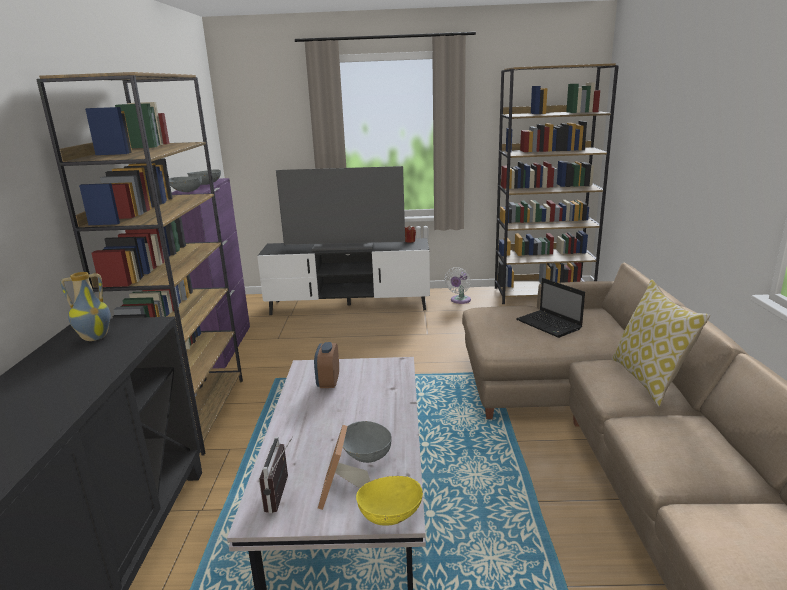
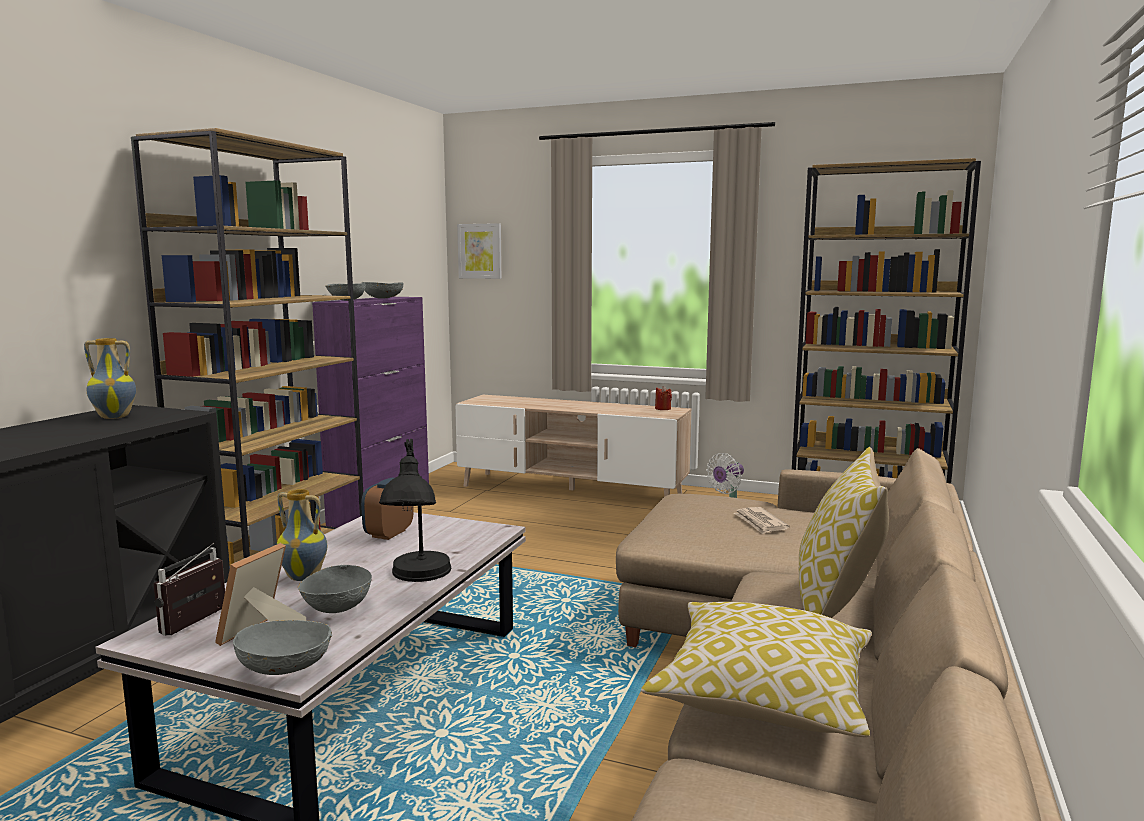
camera: 20 degrees right, 10 degrees down
(248, 131) = (480, 251): none -> picture
(312, 434) = (305, 576): none -> vase
(344, 245) = (571, 405): television -> none
(349, 305) = (571, 490): black tv stand -> beige tv stand
(390, 514) = (285, 667): yellow bowl -> grey bowl
(395, 419) = (418, 581): none -> black table lamp
(550, 325) = (760, 523): laptop -> newspaper
(673, 451) = (762, 693): none -> pillow

